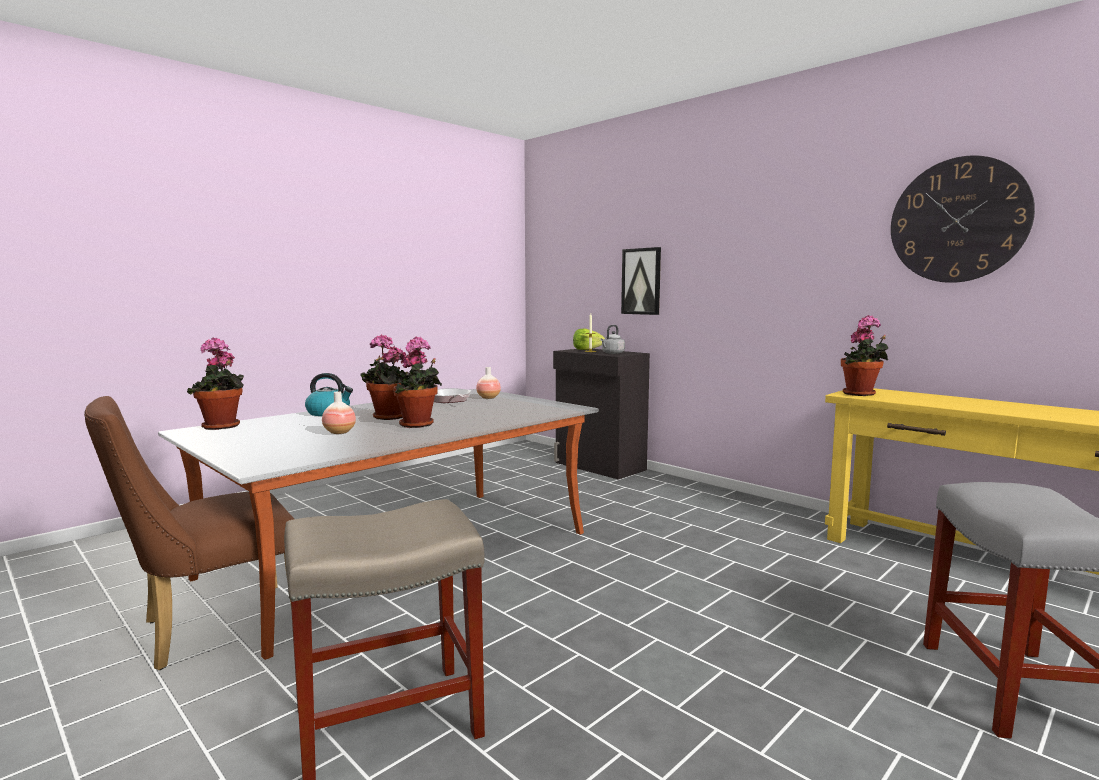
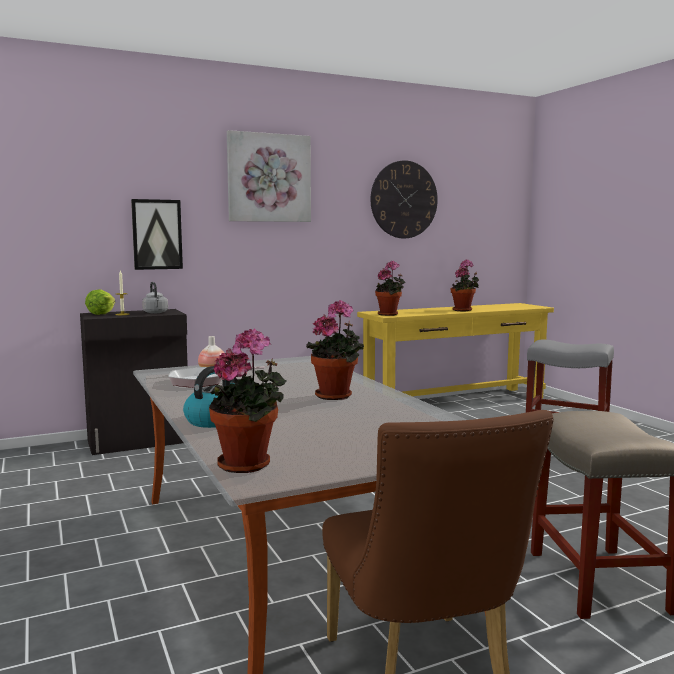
camera: 70 degrees left, 0 degrees up
(339, 432) = (347, 418): vase -> none
(387, 418) = (282, 402): potted plant -> potted plant (463, 310)
(748, 213) = (269, 178): none -> picture

